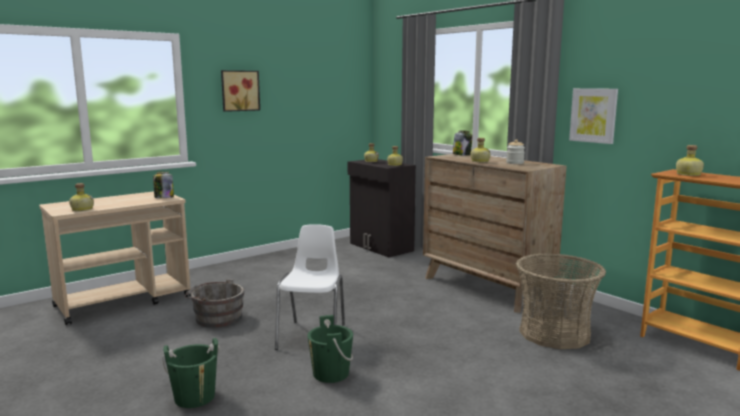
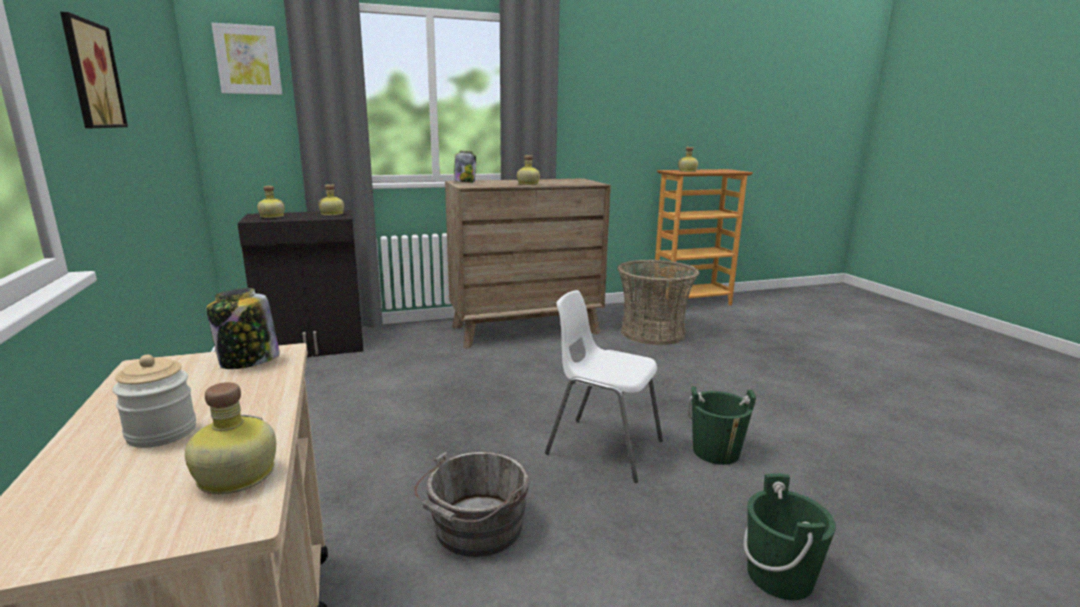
camera: 70 degrees left, 5 degrees up
(515, 163) = (553, 181): jar -> jar (162, 432)
(593, 115) = (585, 126): picture -> picture (248, 60)

